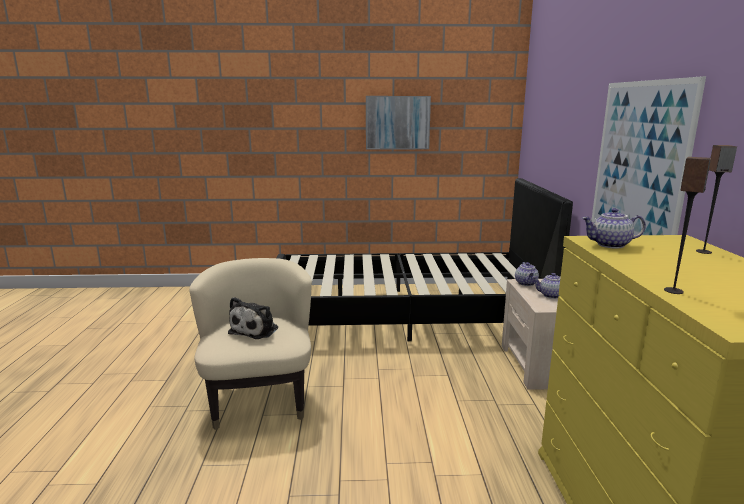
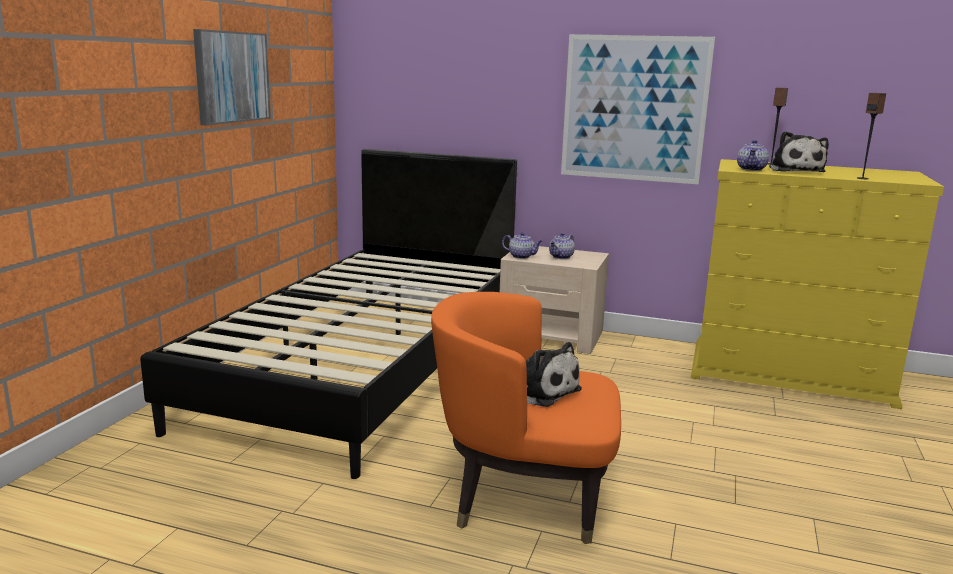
camera: 70 degrees left, 0 degrees up
(260, 397) = (524, 499): beige armchair -> orange armchair
(661, 261) = (795, 170): none -> plush toy

